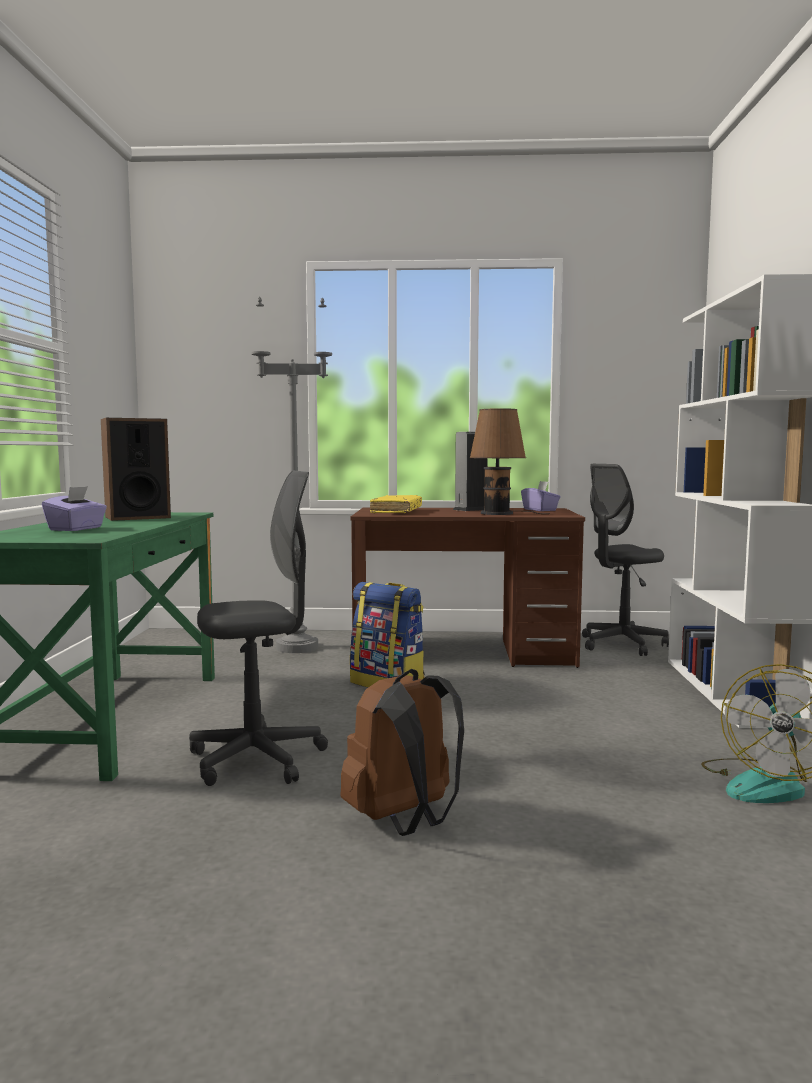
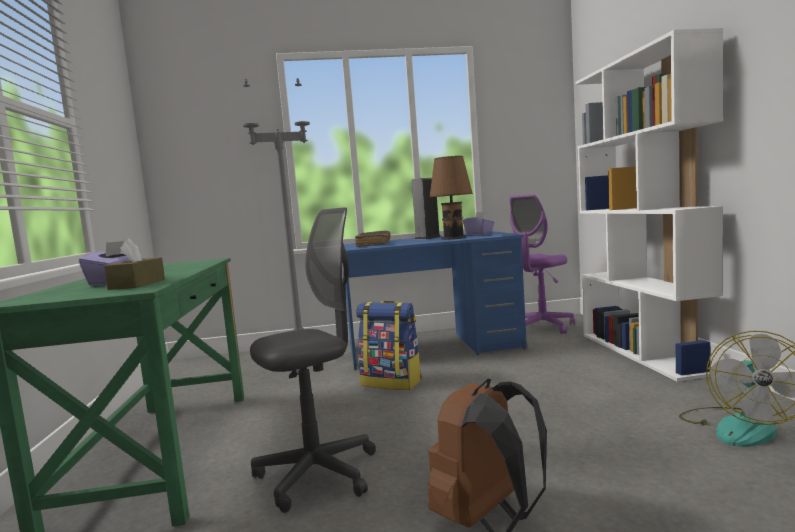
camera: 10 degrees left, 0 degrees up
(93, 533) = (137, 284): none -> brown tissue box
(137, 517) = (166, 267): speaker -> none
(396, 511) = (374, 244): yellow book -> brown book
(464, 653) = (434, 348): brown desk -> blue desk
(622, 644) = (542, 327): grey office chair -> purple office chair

